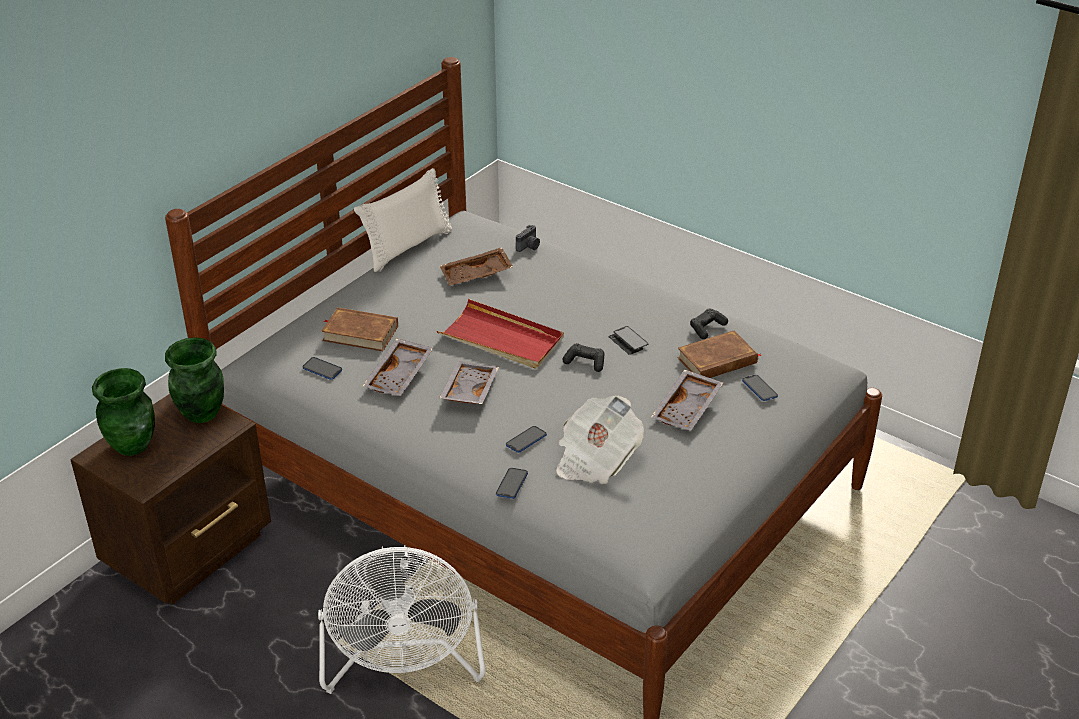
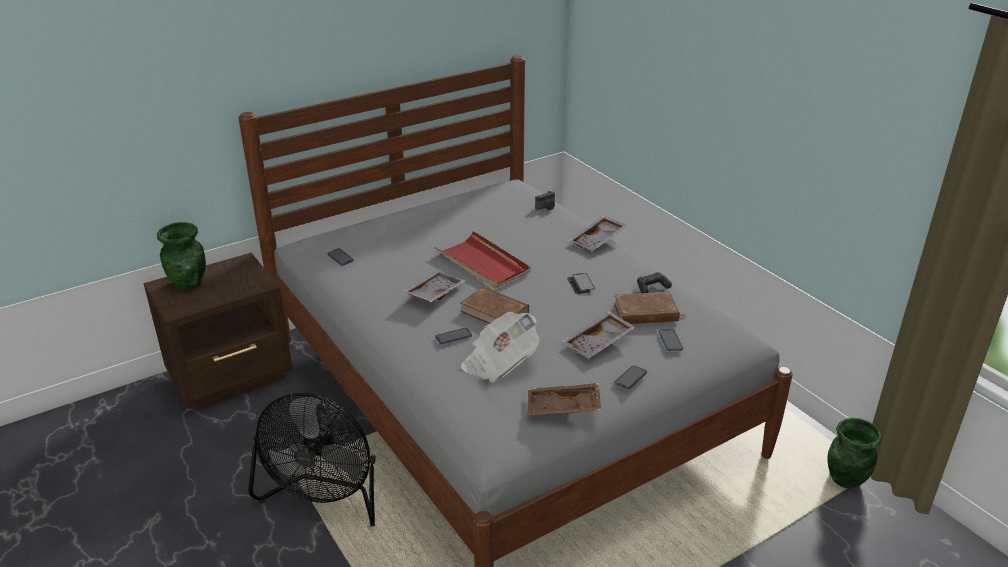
camera: 20 degrees right, 5 degrees down
(201, 413) = (248, 273): green vase -> green vase (845, 480)
(360, 333) = (383, 240): brown book -> brown book (494, 312)
(398, 662) = (322, 495): white fan -> black fan
(400, 376) = (391, 273): grey tray -> grey tray (598, 240)
(407, 247) = (458, 193): white pillow -> none
(476, 275) = (494, 219): brown tray -> brown tray (563, 408)
(511, 484) = (421, 366): phone -> phone (630, 378)
(585, 362) = (537, 292): black game controller -> none

